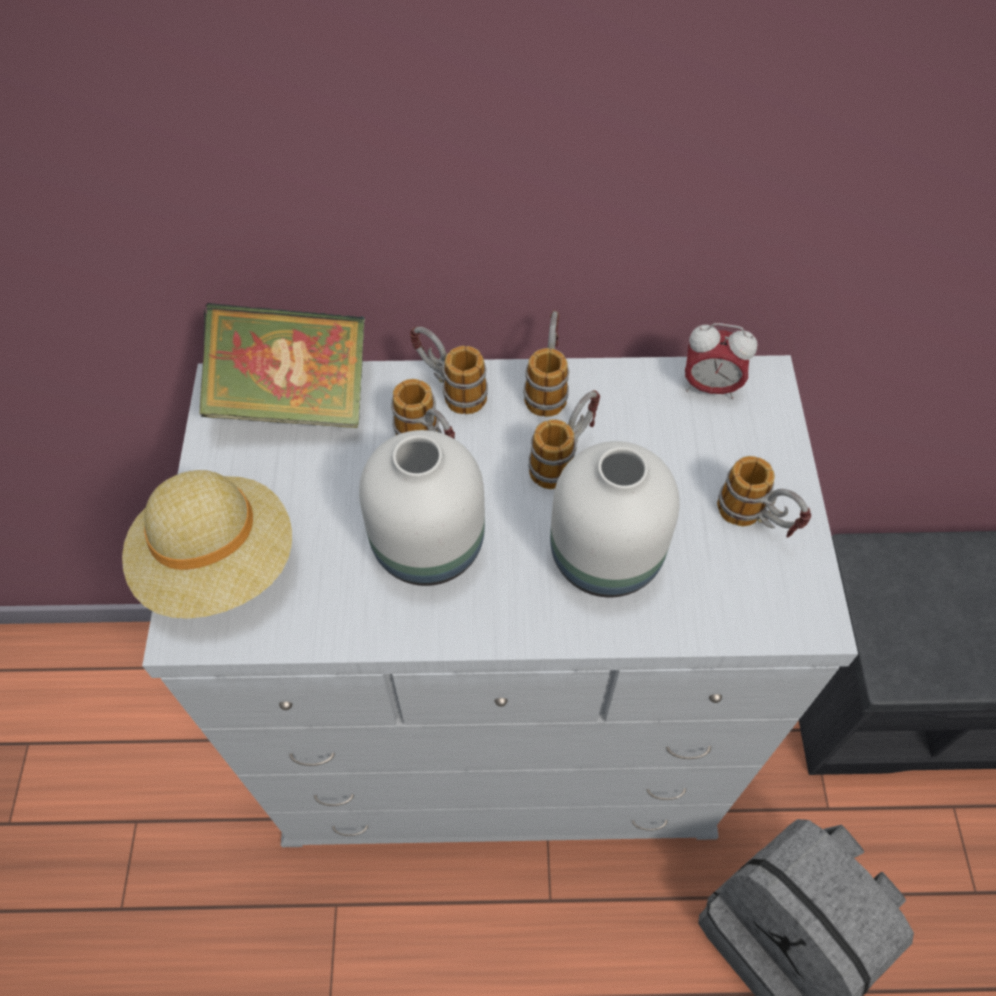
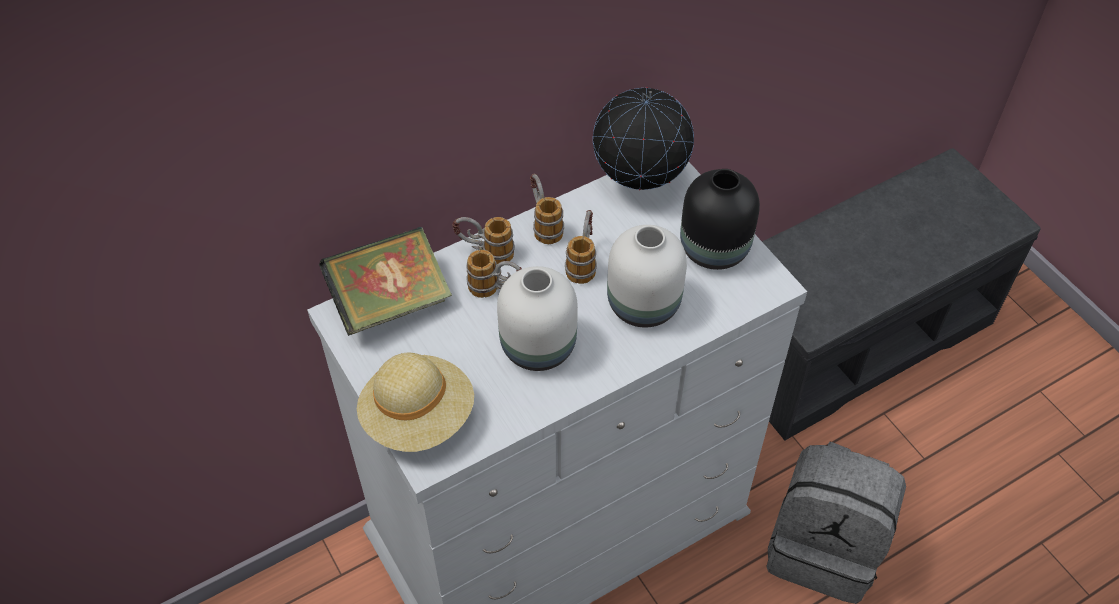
camera: 30 degrees left, 5 degrees down
(710, 387) = (640, 183): alarm clock -> globe
(756, 521) = (713, 247): mug -> black vase

